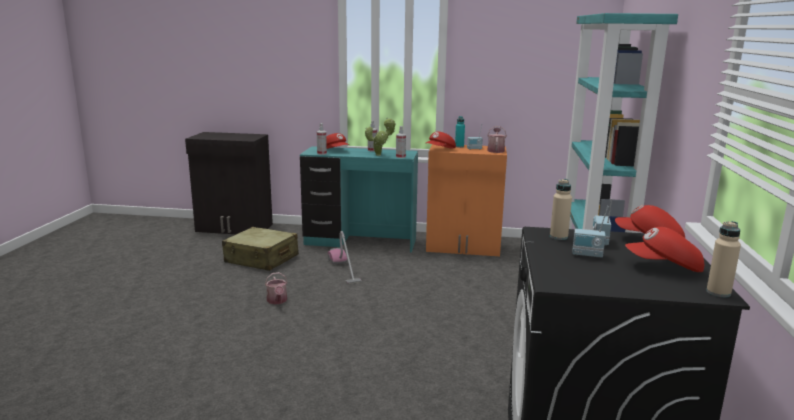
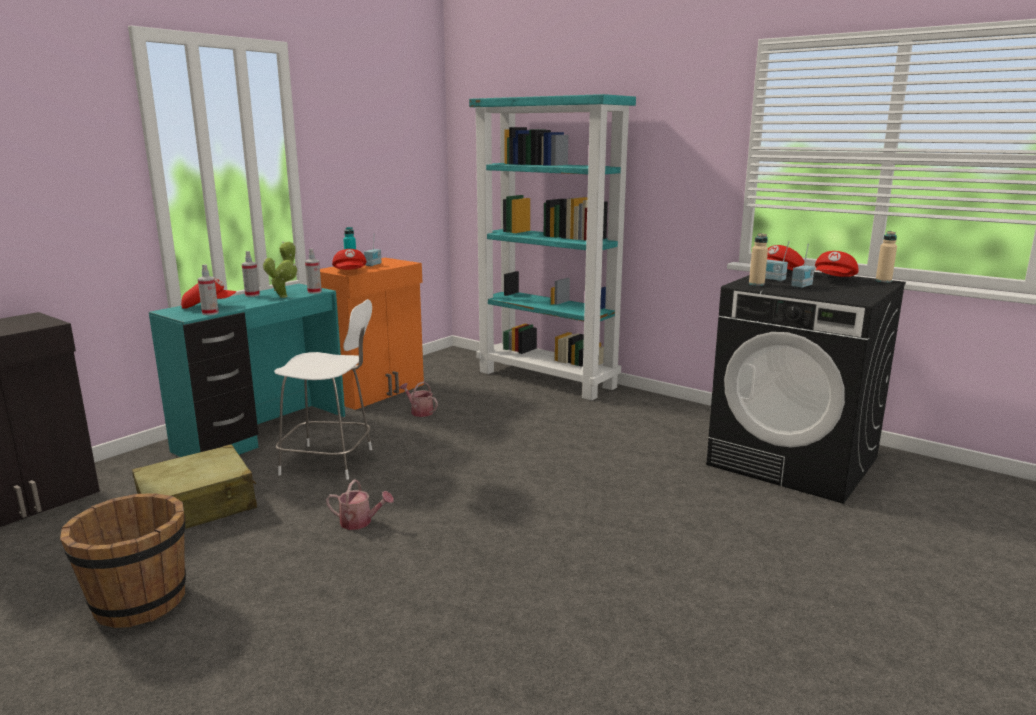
camera: 60 degrees left, 0 degrees up
(168, 280) = (138, 602): none -> brown bucket
(344, 269) = (330, 462): vacuum cleaner -> white chair
(496, 150) = (395, 261): watering can -> watering can (419, 412)

